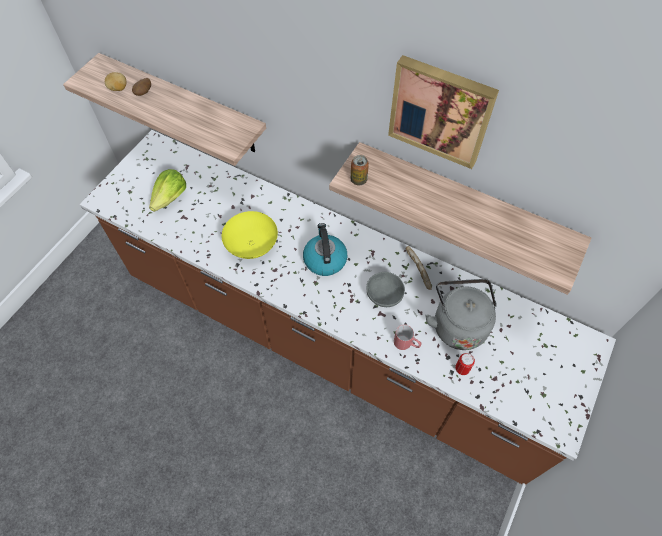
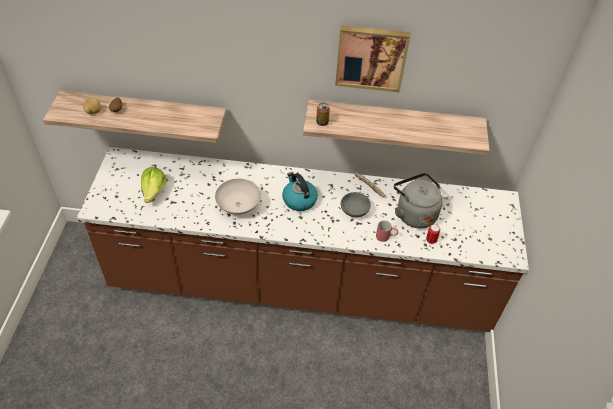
camera: 25 degrees left, 10 degrees down
(251, 246) = (238, 206): yellow bowl -> white bowl

